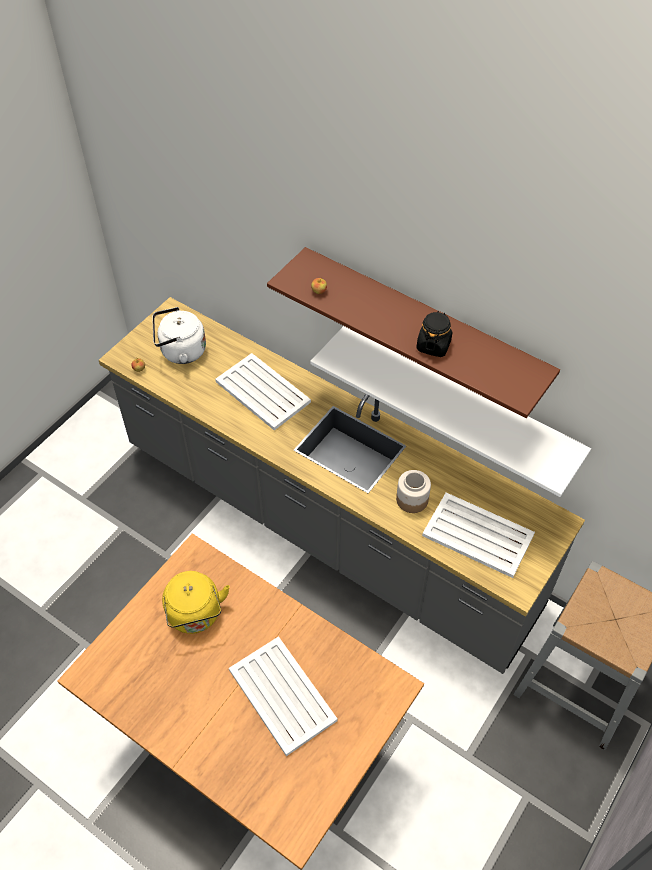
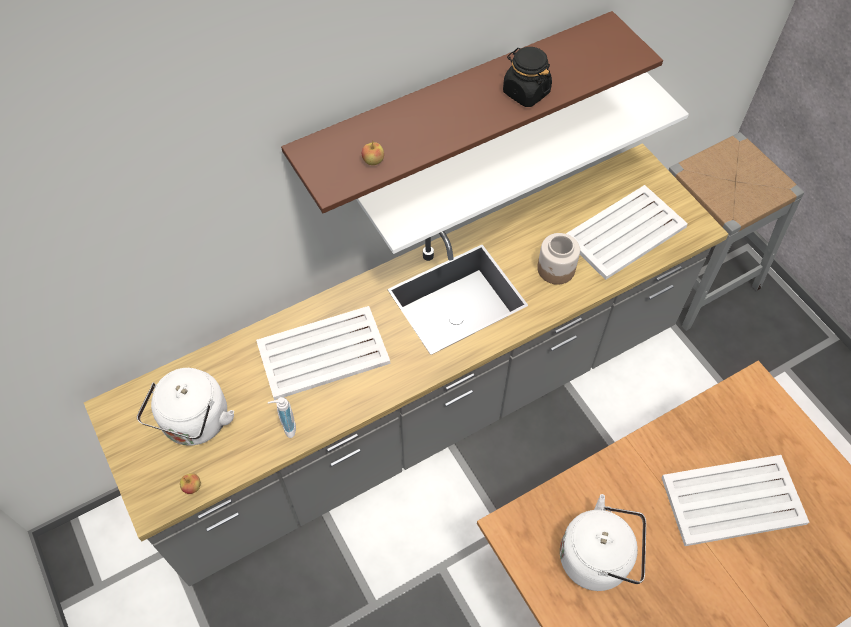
camera: 65 degrees left, 5 degrees up
(195, 616) = (598, 558): yellow kettle -> white kettle
(199, 396) = (286, 427): none -> soap dispenser

